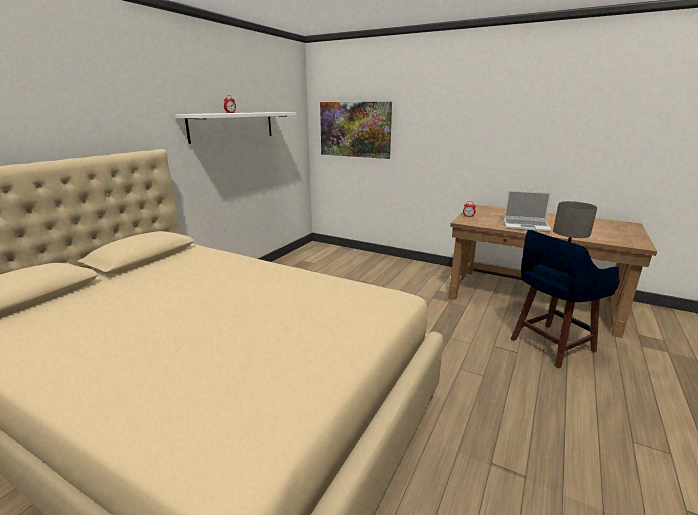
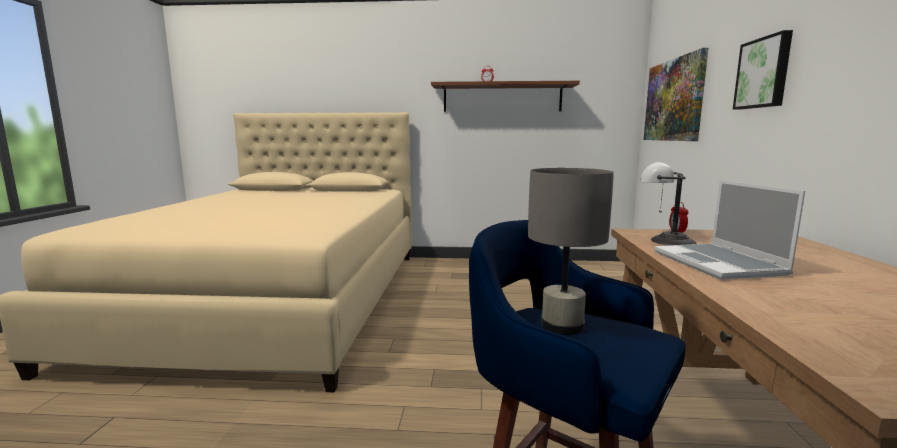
camera: 65 degrees right, 10 degrees down
(233, 126) = (502, 98): white shelf -> brown shelf
(447, 126) = (764, 73): none -> picture
(484, 222) = (663, 241): none -> table lamp

